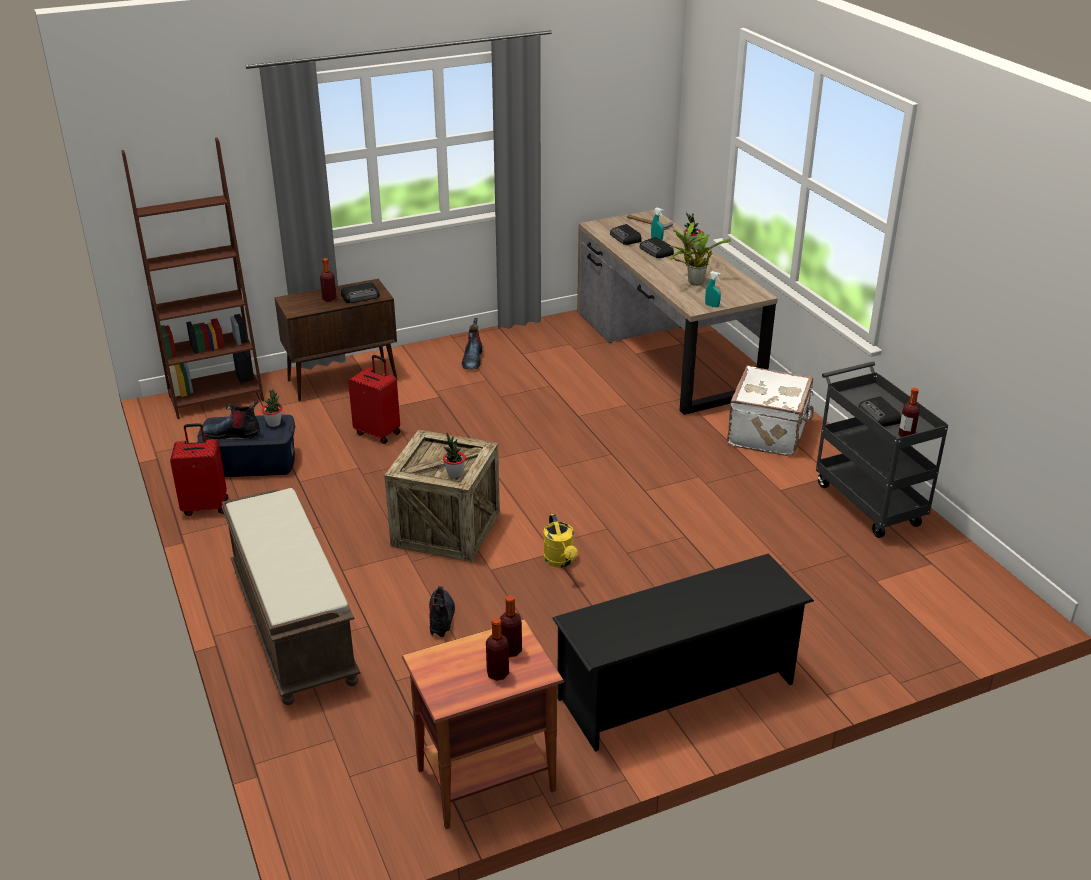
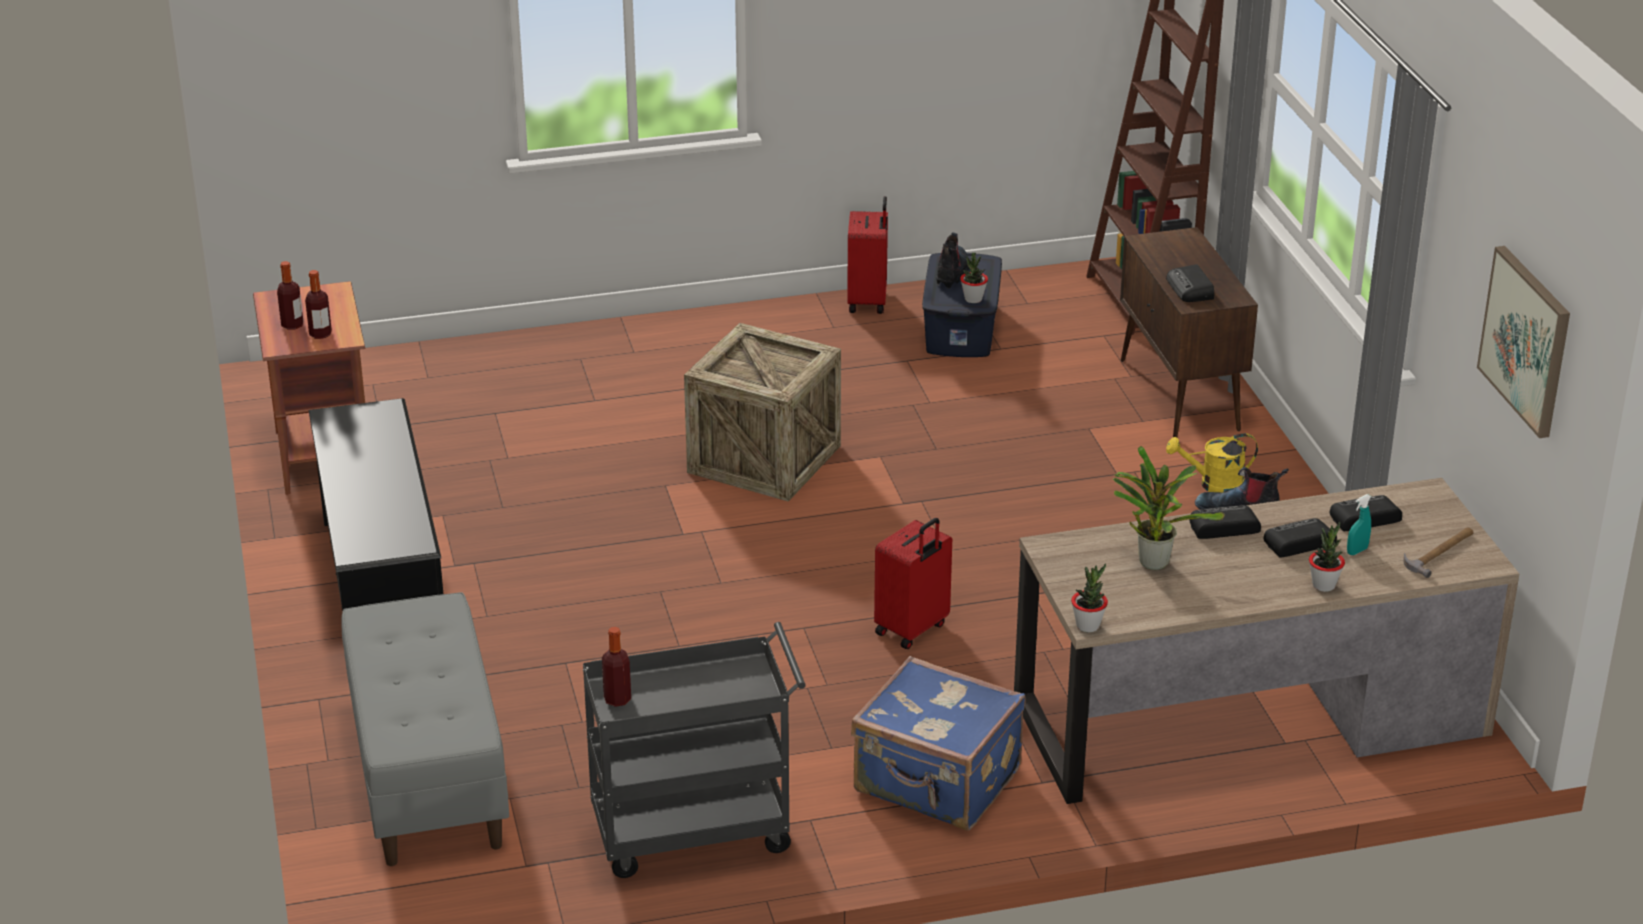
camera: 100 degrees right, 0 degrees up
(291, 624) = (618, 355): brown bench -> none
(329, 299) = (1183, 265): bottle -> none
(378, 433) = (1018, 419): red suitcase -> red suitcase (912, 629)
(441, 617) = (588, 446): boot -> none
(454, 474) = (732, 373): potted plant -> potted plant (1088, 626)
(560, 561) = (661, 537): yellow watering can -> yellow watering can (1213, 485)
(620, 110) = (1526, 340): none -> picture
(712, 306) = (1054, 564): turquoise spray bottle -> none
(769, 433) = (937, 783): white suitcase -> blue suitcase
(876, 621) = (427, 775): none -> grey bench
(879, 416) = (681, 687): radio -> radio (1222, 527)

